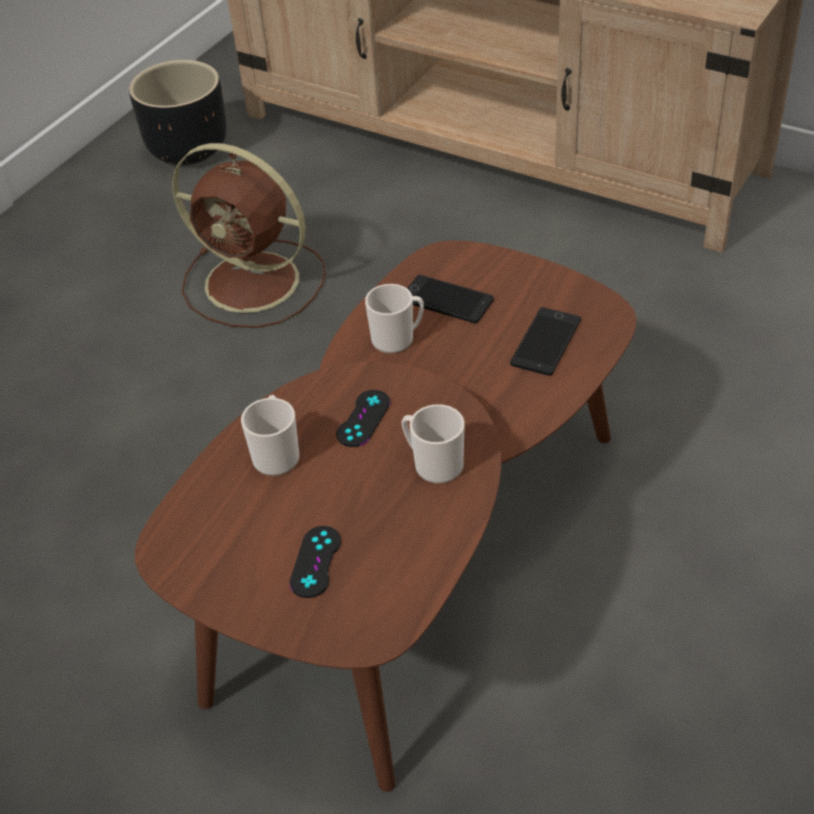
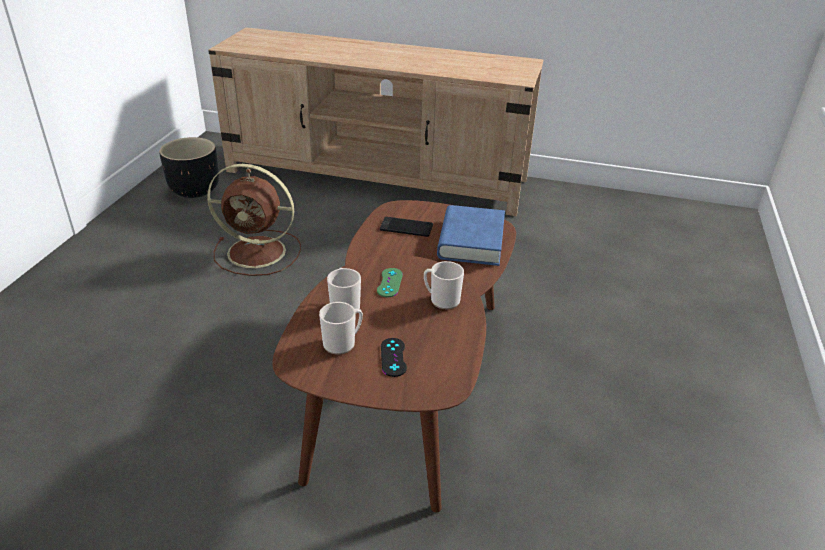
camera: 20 degrees left, 10 degrees down
(363, 418) = (389, 283): black game controller -> green game controller
(397, 339) = (386, 248): mug -> mug (342, 343)
(546, 342) = (471, 241): phone -> blue book

